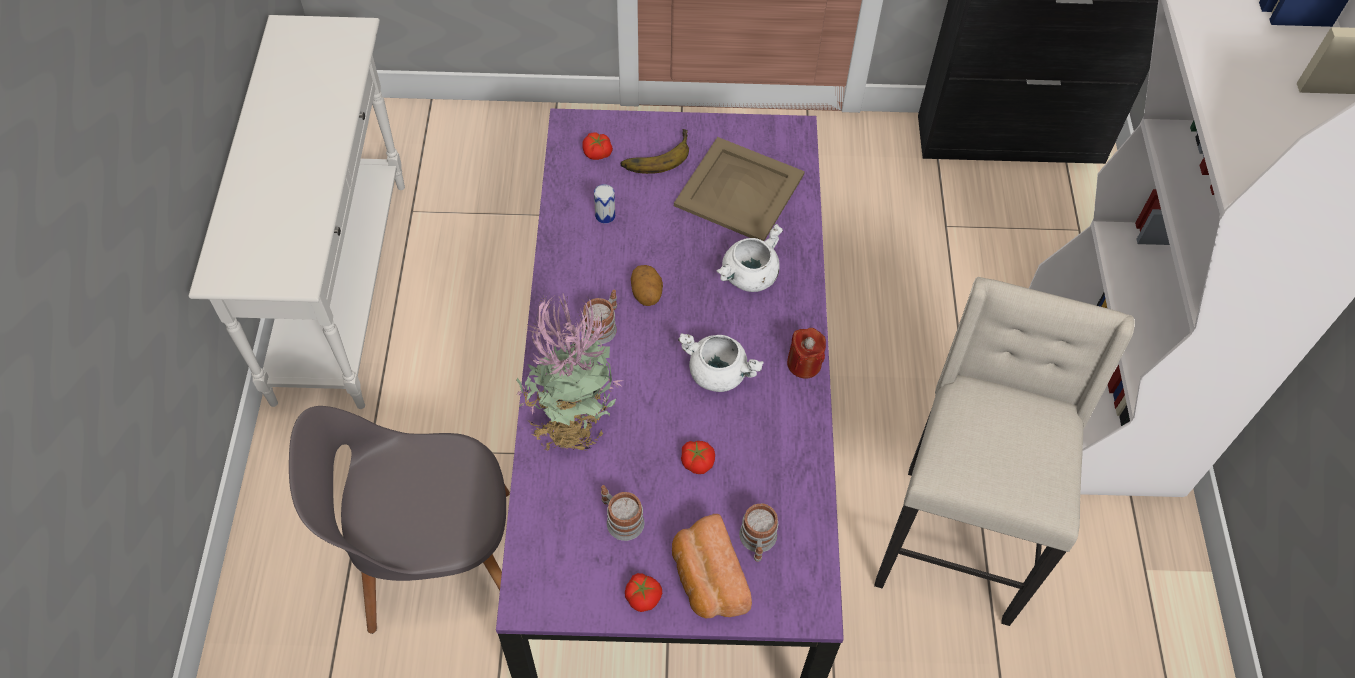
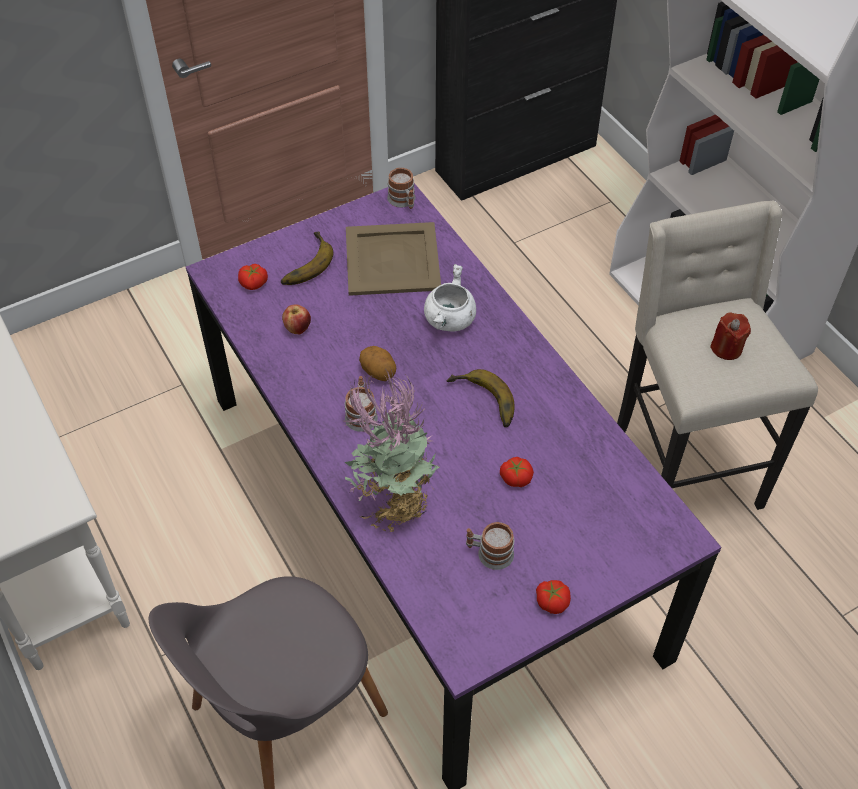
camera: 30 degrees left, 5 degrees down
(605, 215) = (297, 328): can -> apple
(707, 579) = (590, 561): bread -> none
(719, 373) = (481, 403): white cooking pot -> banana
(757, 541) = (606, 512): mug -> mug (403, 201)
(804, 364) = (541, 364): red candle -> red candle (726, 348)

